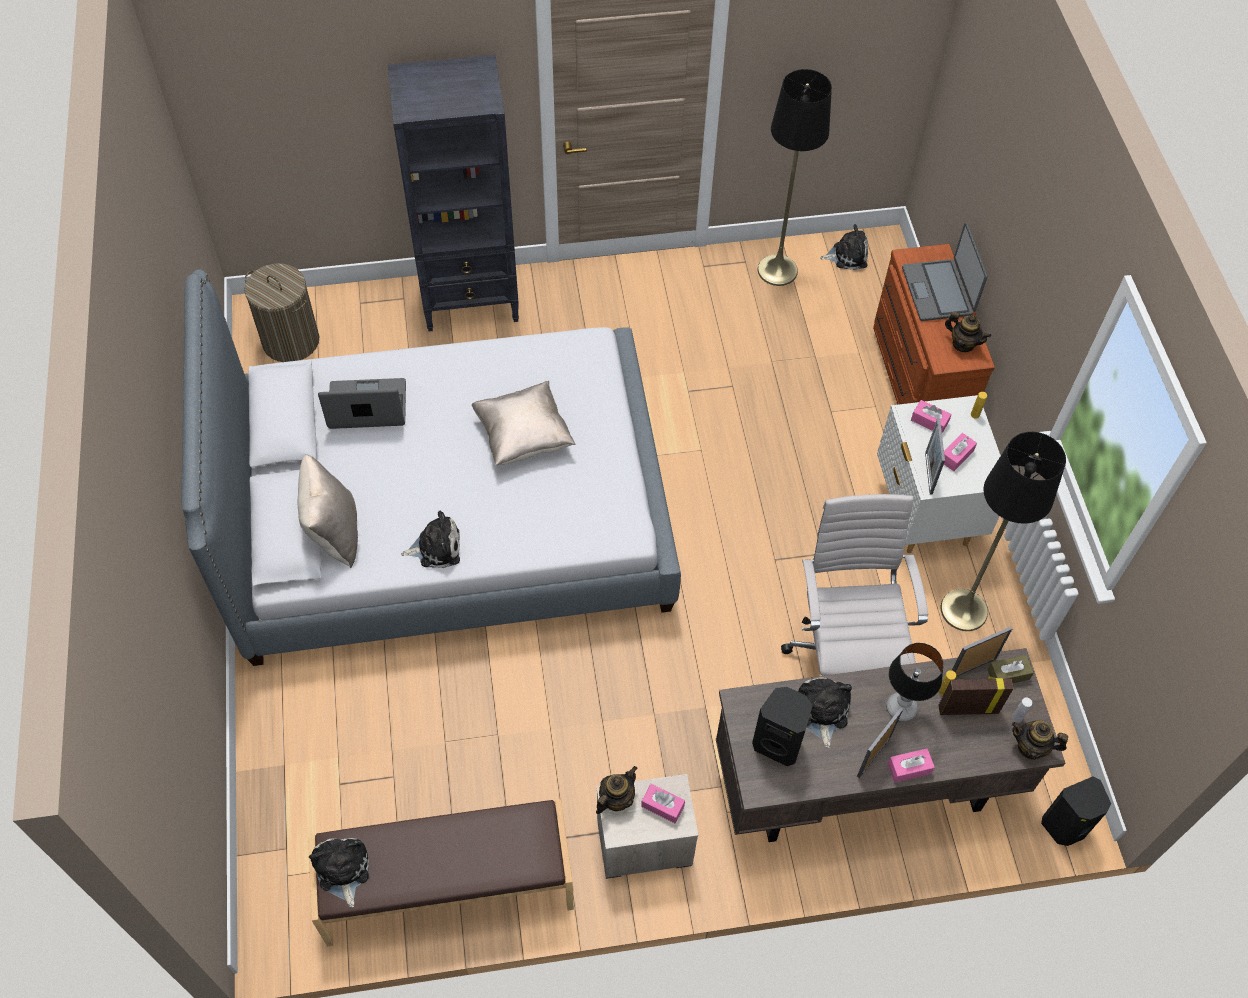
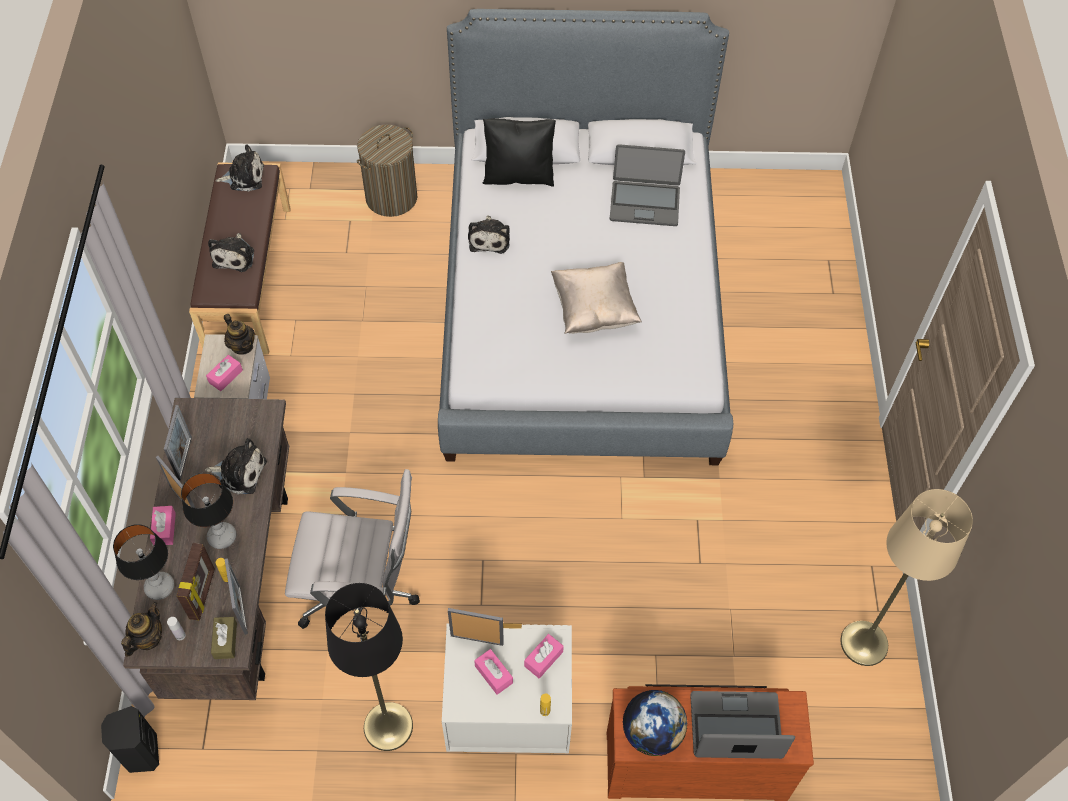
camera: 100 degrees right, 0 degrees up
(290, 341) = (785, 208): laundry basket -> laundry basket (391, 197)
(334, 532) = (519, 175): beige pillow -> black pillow
(367, 406) = (644, 203): laptop -> laptop turned 90 degrees clockwise
(471, 300) = (828, 346): black bookcase -> none
(777, 270) = (864, 643): black floor lamp -> beige floor lamp
(778, 743) = (222, 433): black speaker -> none
(819, 773) = (185, 458): none -> picture frame
(847, 255) = (887, 729): plush toy -> plush toy (235, 256)
(963, 344) = (652, 733): teapot -> globe
(973, 752) = (160, 586): none -> table lamp

